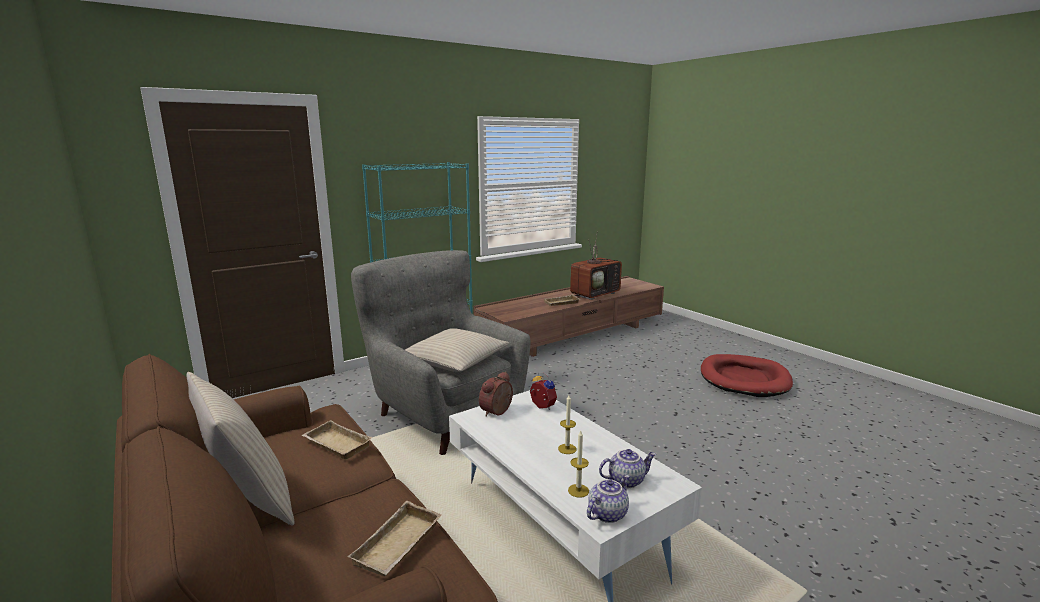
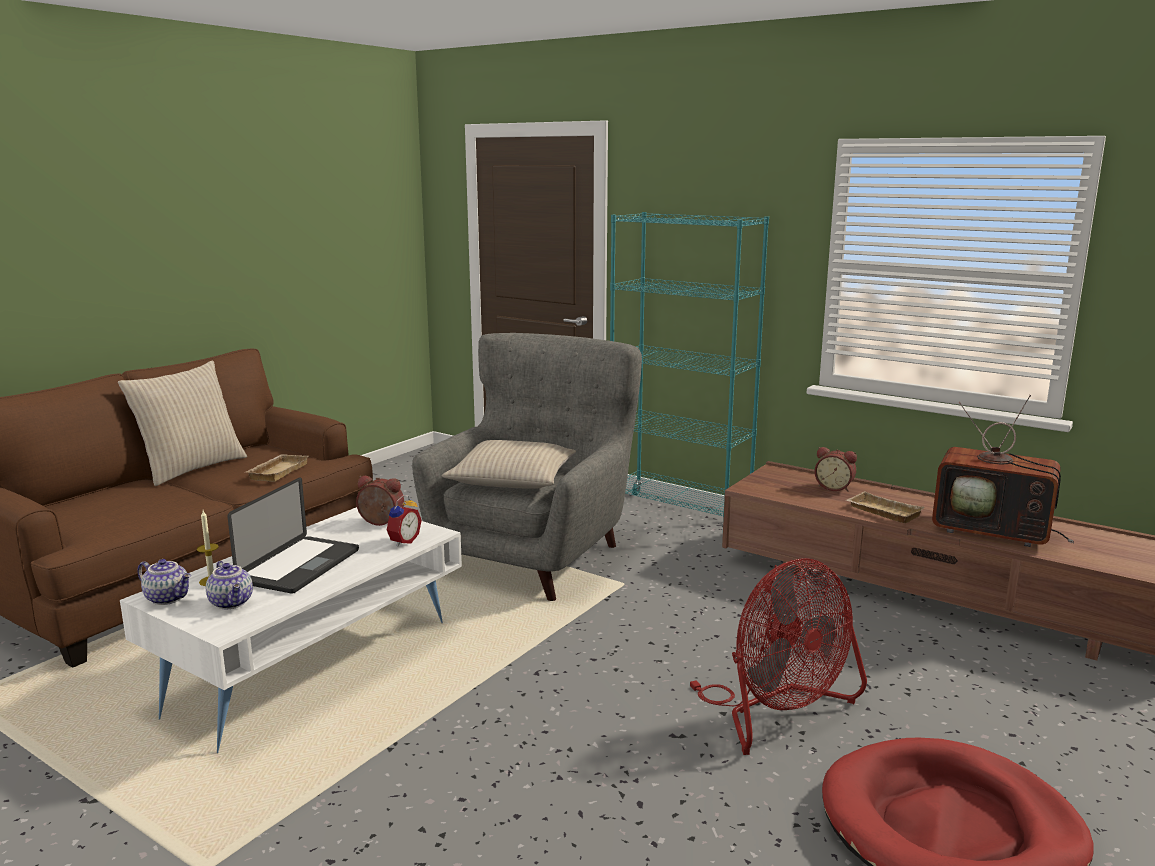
camera: 70 degrees right, 0 degrees up
(399, 546) = (121, 520): beige tray -> none
(523, 303) = (834, 487): none -> alarm clock
(567, 449) = (299, 566): candle -> laptop
(661, 389) = (773, 713): none -> red fan

